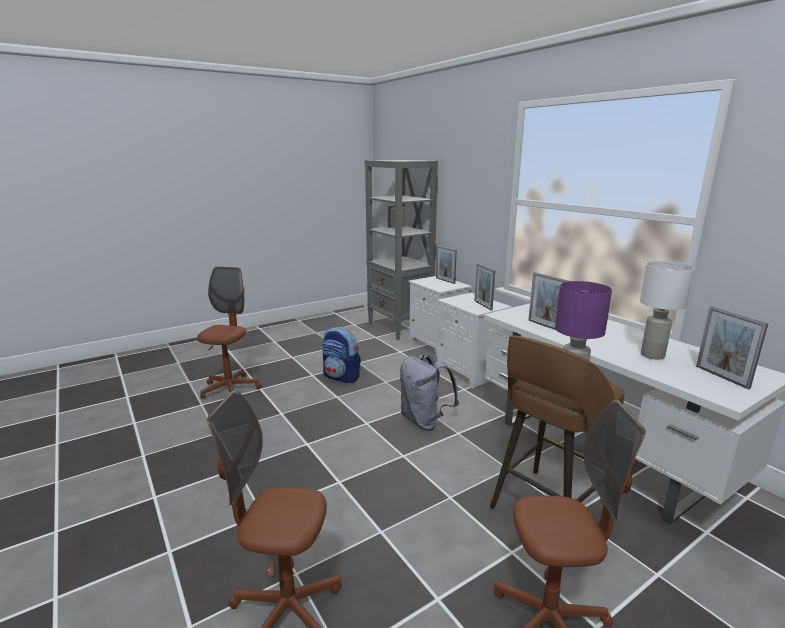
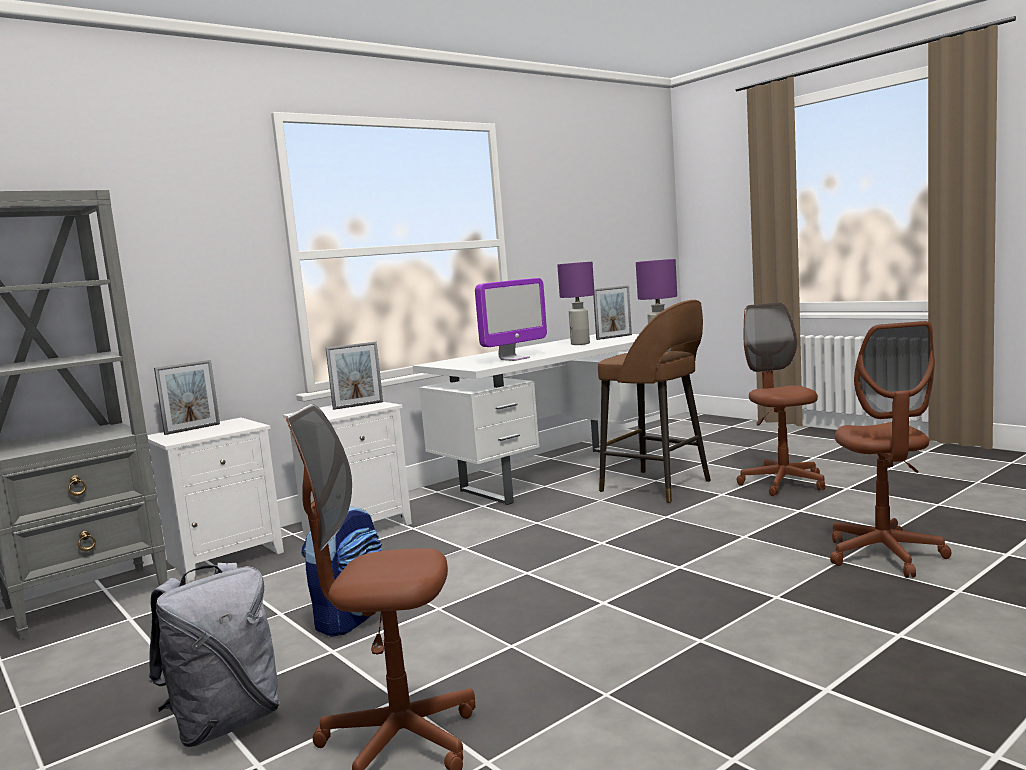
camera: 95 degrees left, 10 degrees down
(424, 421) = (512, 540): grey backpack -> grey backpack (225, 723)
(545, 326) = (514, 359): picture frame -> monitor
(651, 355) = (580, 344): white table lamp -> purple table lamp

